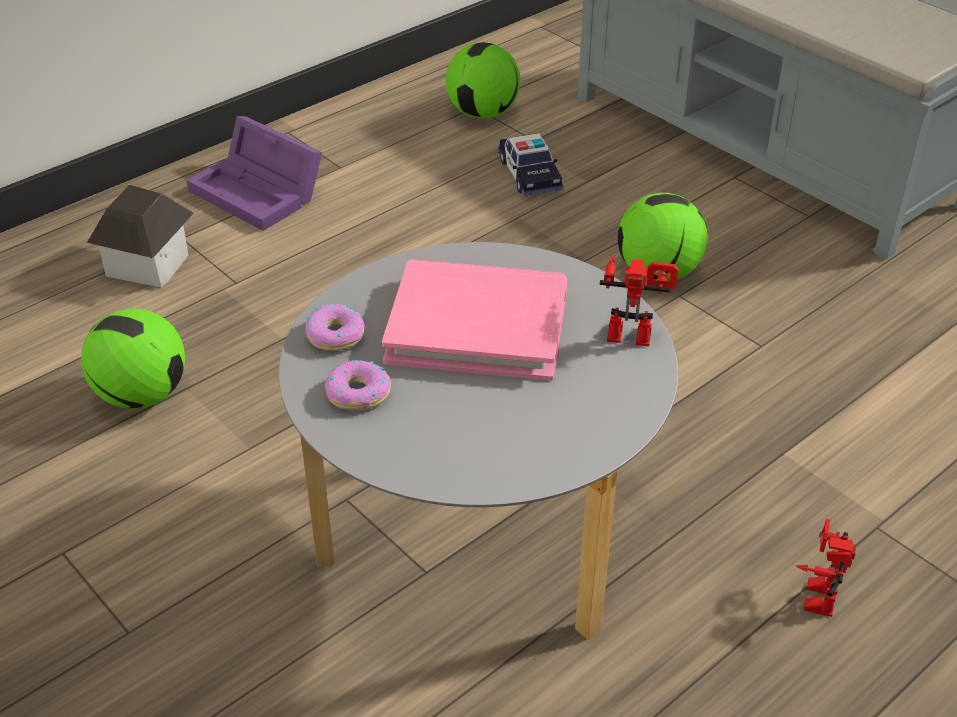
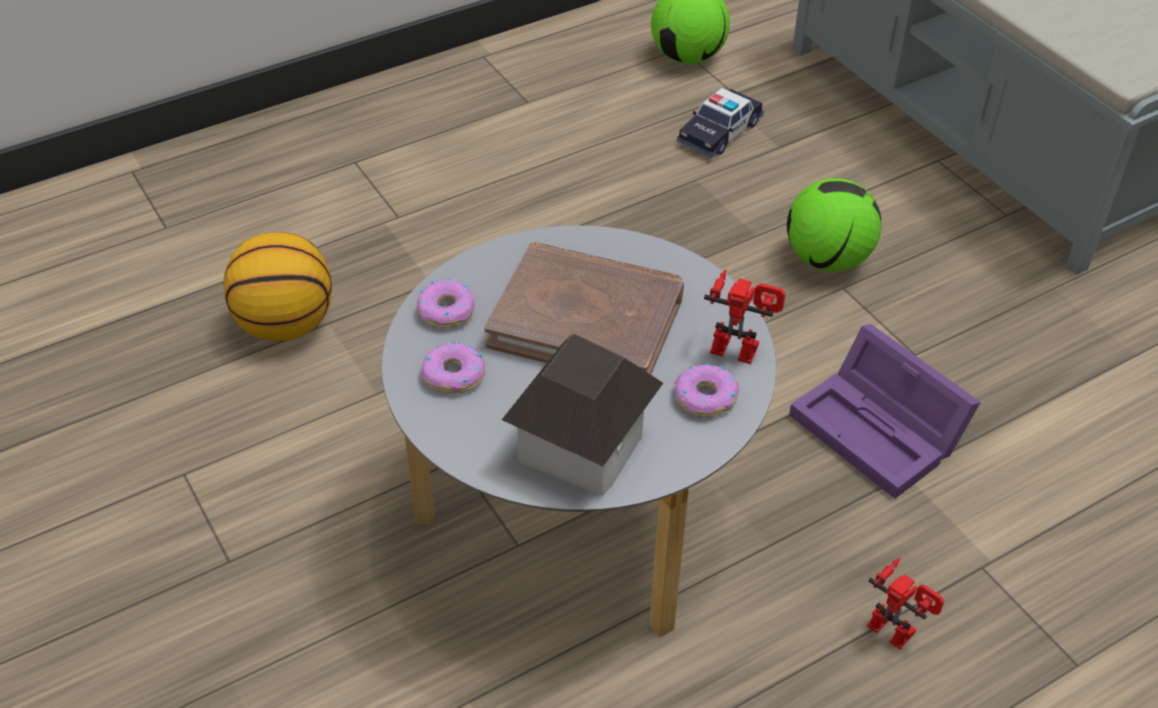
camera: 10 degrees right, 5 degrees up
(142, 395) = (285, 324): football -> basketball
(148, 264) = (317, 187): toy house -> toy house (582, 447)
(260, 193) = (441, 121): purple storage box -> purple storage box (881, 431)
(478, 326) = (587, 319): pink book -> brown book
(529, 174) = (720, 132): toy car -> toy car turned 45 degrees clockwise
(615, 382) = (705, 398): none -> donut
(814, 594) = (897, 627): toy robot -> toy robot turned 105 degrees clockwise

